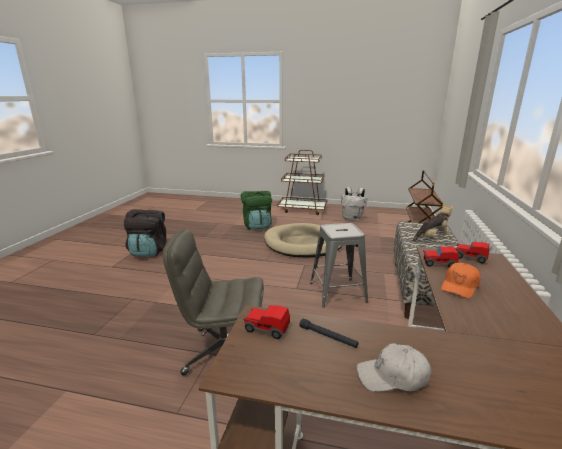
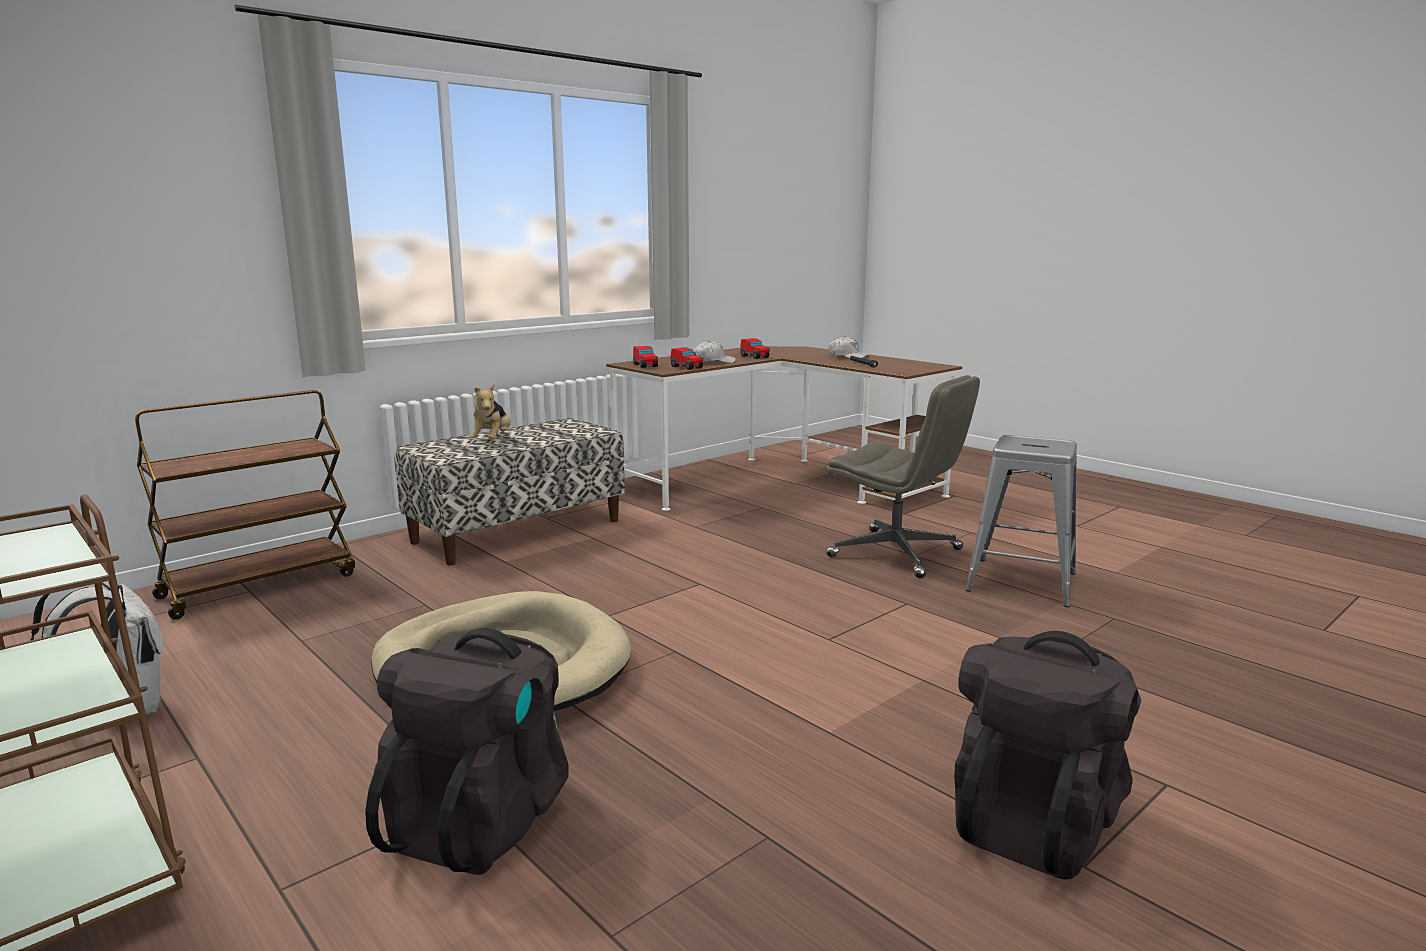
camera: 145 degrees left, 5 degrees down
(257, 226) = (481, 819): green backpack -> black backpack
(266, 329) = (901, 369): toy car -> toy car (755, 357)
(337, 292) = (643, 561): grey stool -> grey stool (1021, 582)
(432, 238) = (492, 441): plush toy -> plush toy turned 105 degrees counterclockwise
(460, 286) = (713, 362): orange cap -> white cap

